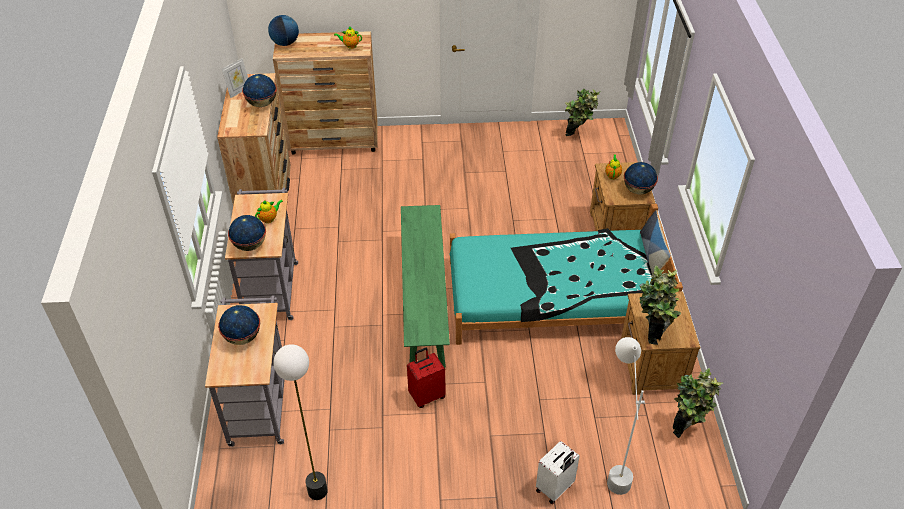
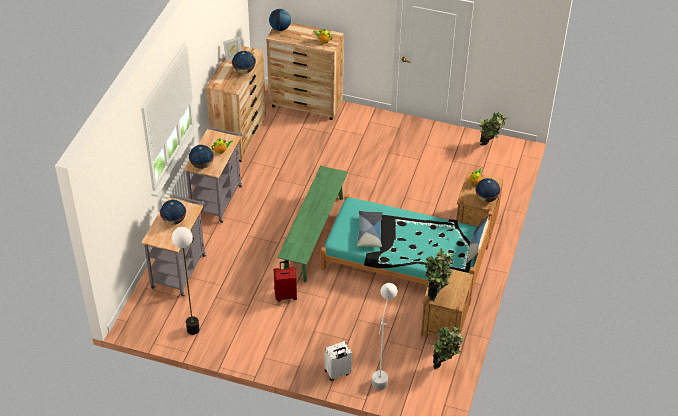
camera: 20 degrees right, 0 degrees up
(509, 275) = (369, 232): none -> pillow

